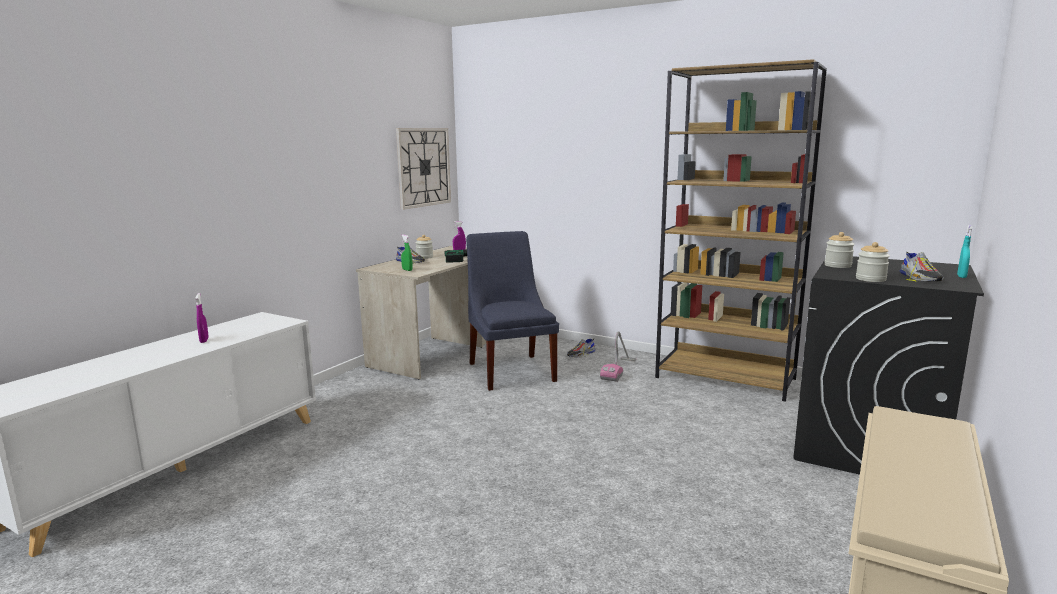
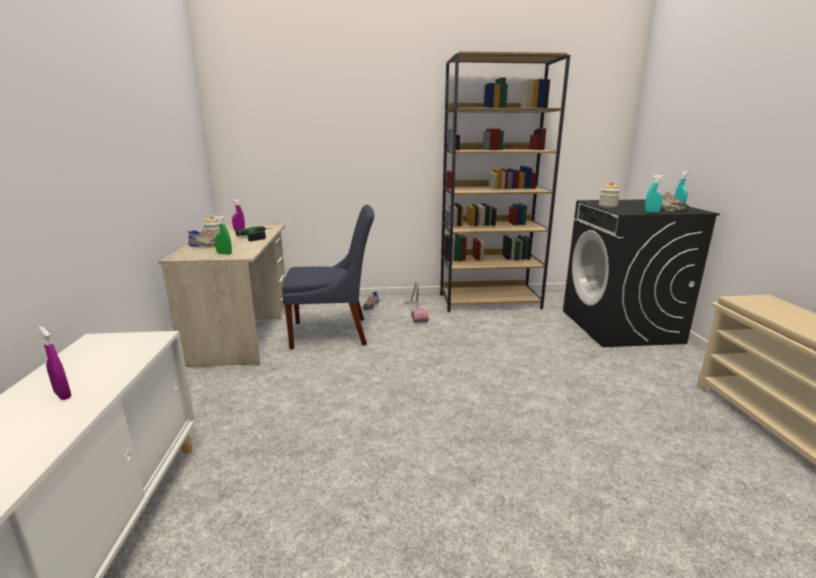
camera: 35 degrees left, 5 degrees up
(423, 167) = (187, 143): wall clock -> none
(511, 370) = (334, 333): blue chair -> blue chair turned 135 degrees clockwise
(870, 279) = (651, 212): jar -> turquoise spray bottle

